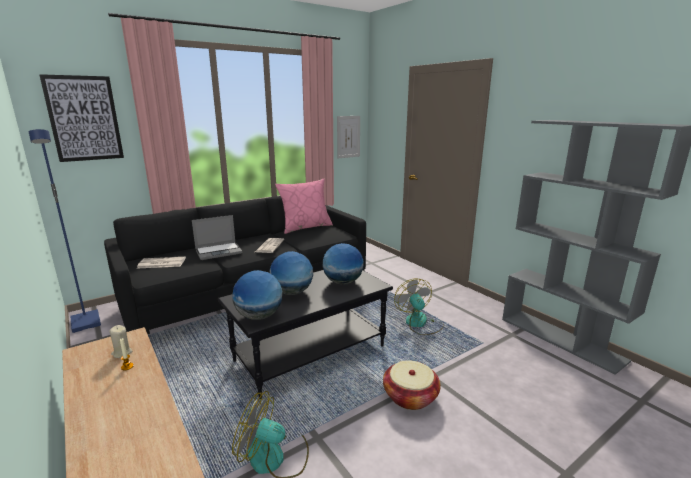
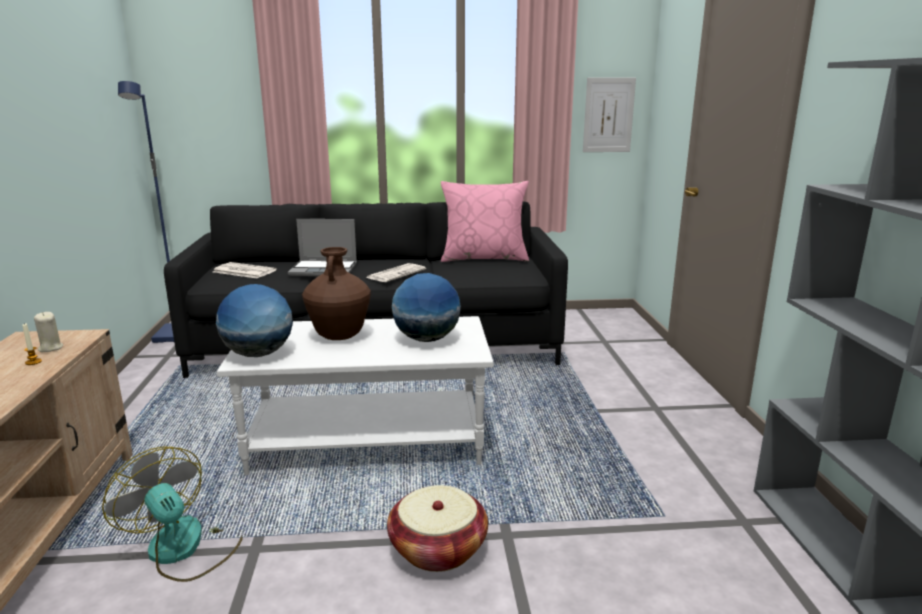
camera: 30 degrees right, 0 degrees up
(84, 119) = (202, 73): picture -> none
(292, 292) = (339, 336): globe -> brown vase
(310, 352) = (368, 440): black coffee table -> white coffee table
(419, 324) = (579, 451): fan -> none

